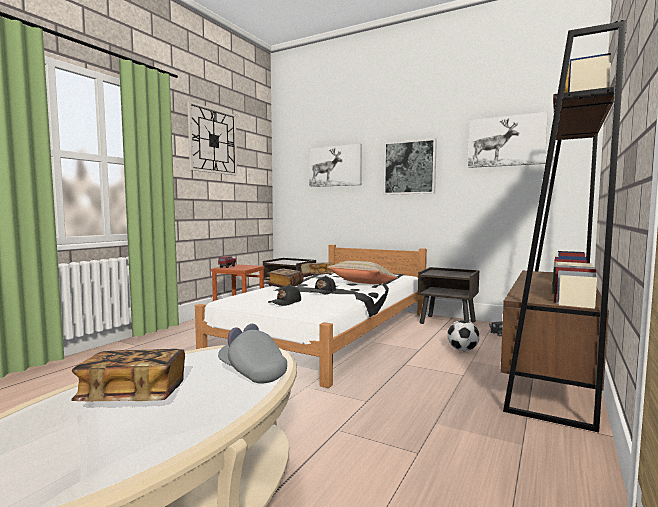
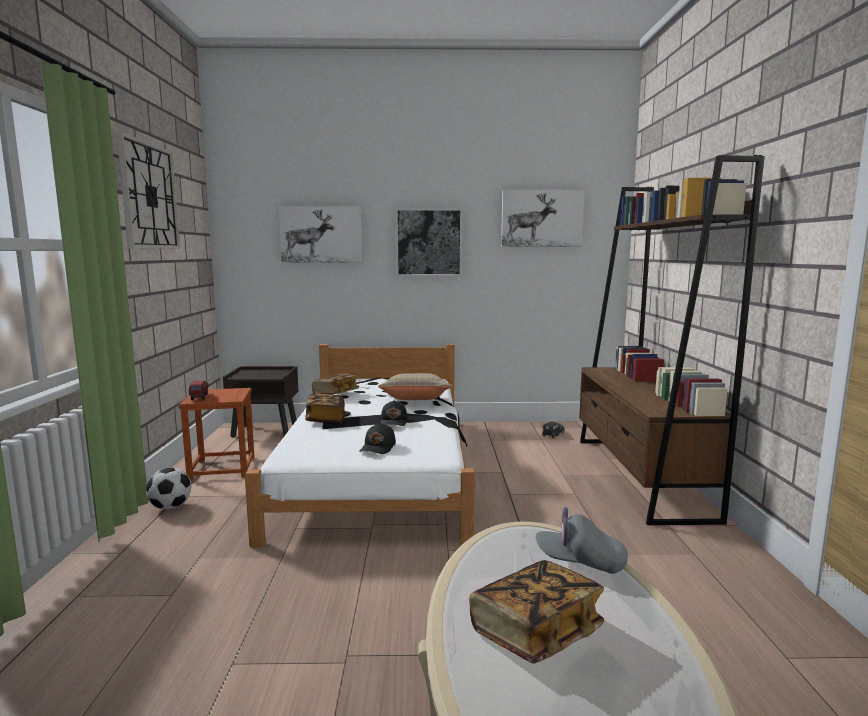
camera: 30 degrees left, 5 degrees up
(448, 322) = (489, 429): brown nightstand -> none
(462, 350) = (541, 463): football -> football (171, 507)

